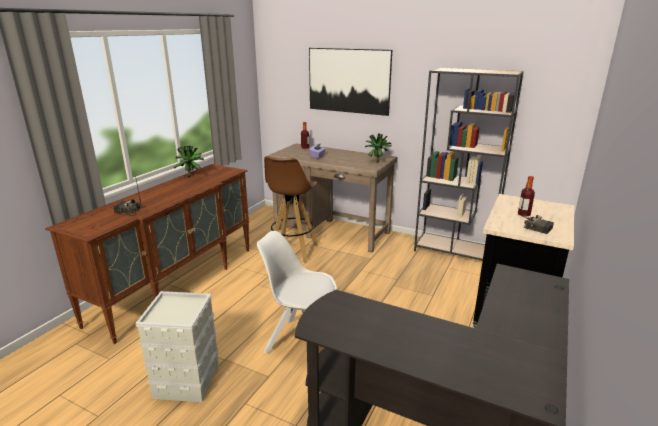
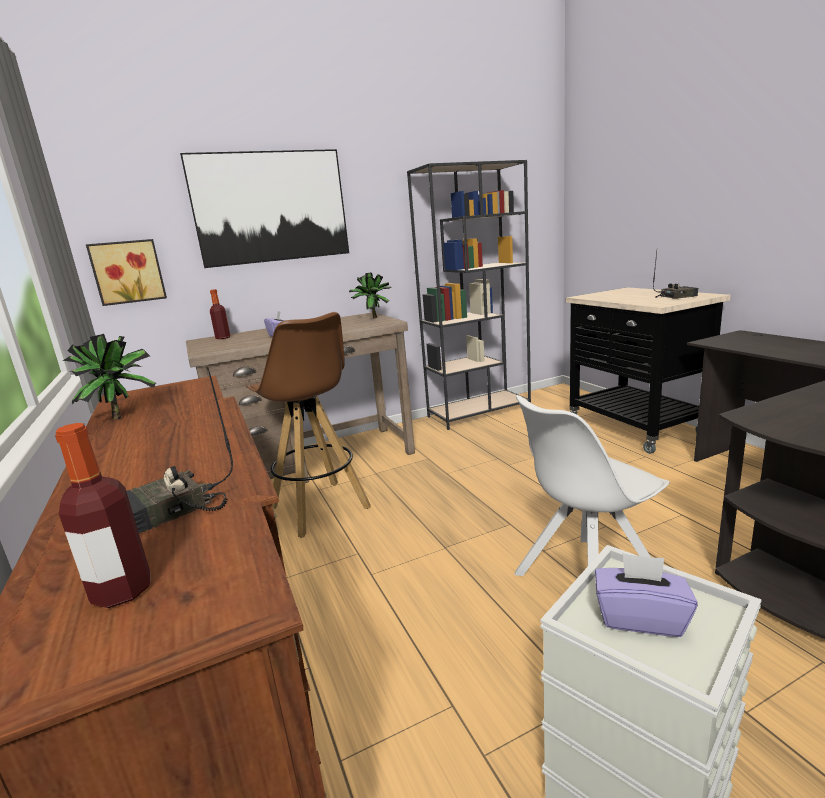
camera: 50 degrees left, 5 degrees down
(174, 308) = (640, 617): none -> purple tissue box
(279, 103) = (128, 272): none -> picture
(523, 214) = (635, 296): bottle -> bottle (122, 591)

